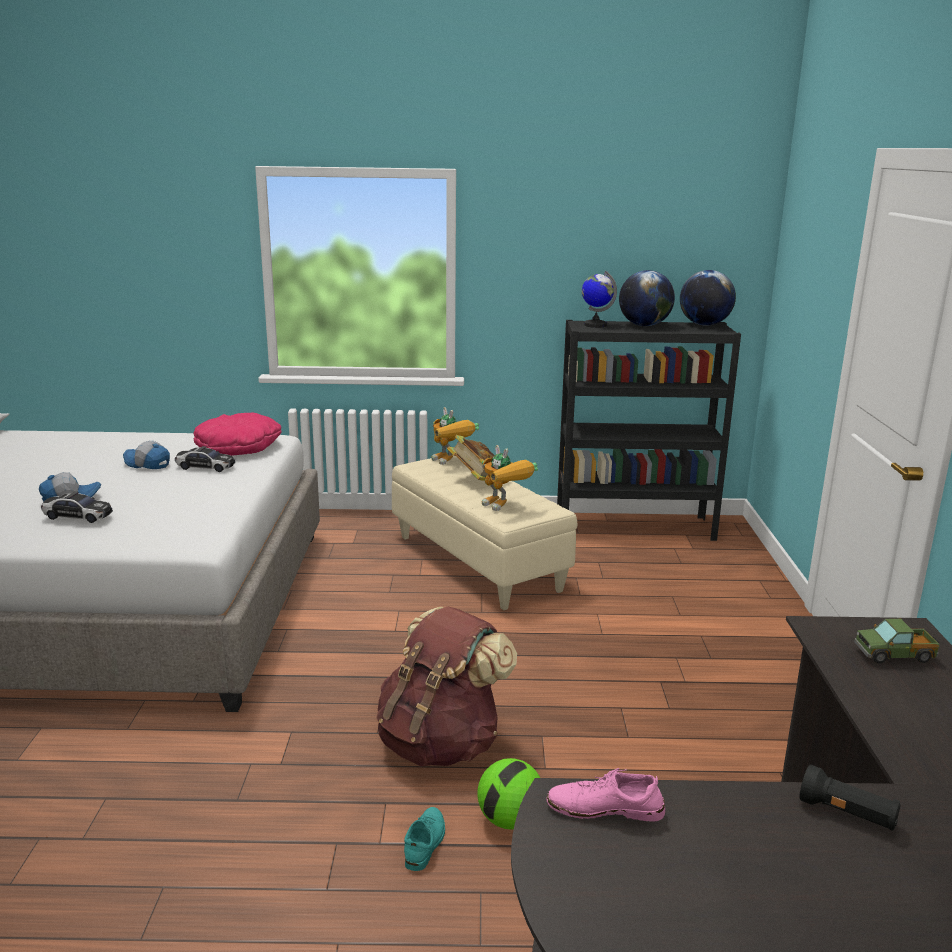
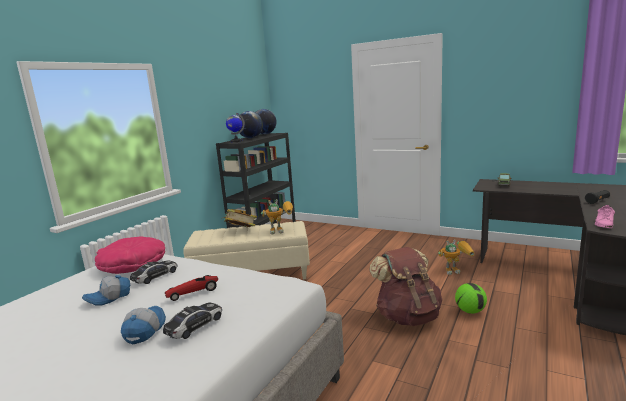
camera: 60 degrees left, 5 degrees down
(158, 494) = (193, 292): none -> toy car
(425, 842) = (480, 334): turquoise shoe -> none
(451, 462) = (206, 233): toy robot -> toy robot (456, 270)

